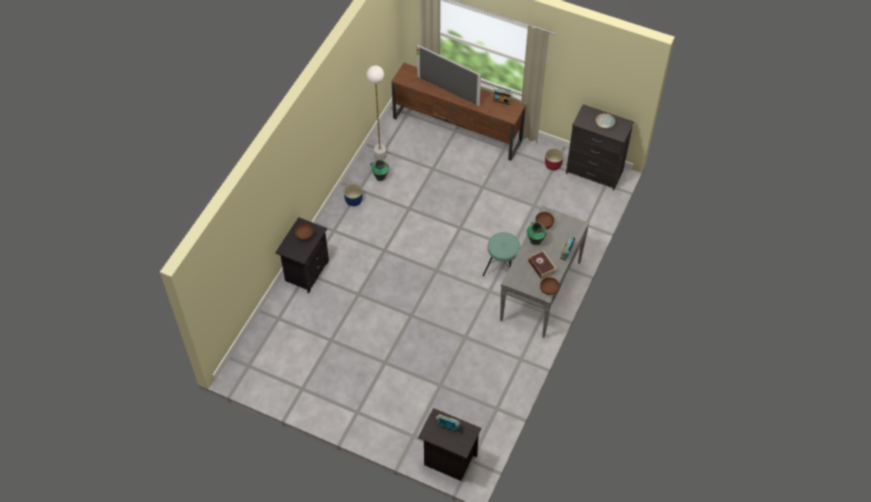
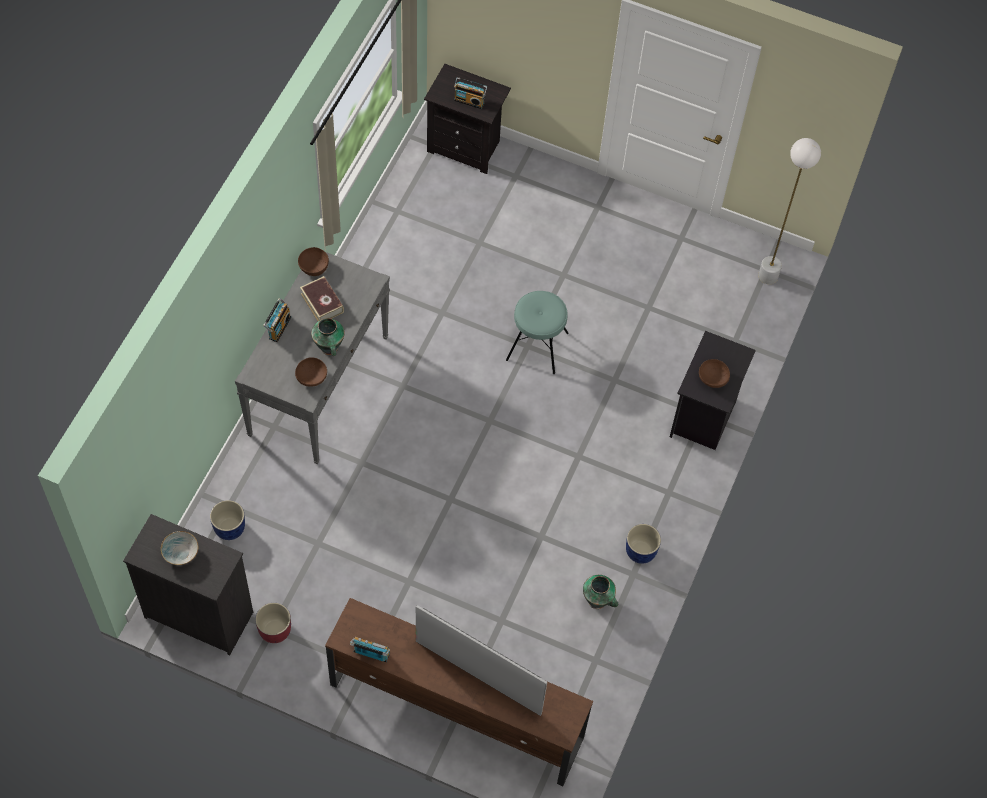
camera: 175 degrees right, 5 degrees up
(380, 156) = (601, 646): white floor lamp -> white floor lamp (768, 276)
(502, 267) = (380, 426): turquoise stool -> turquoise stool (537, 346)
(584, 213) = (229, 528): none -> blue planter

